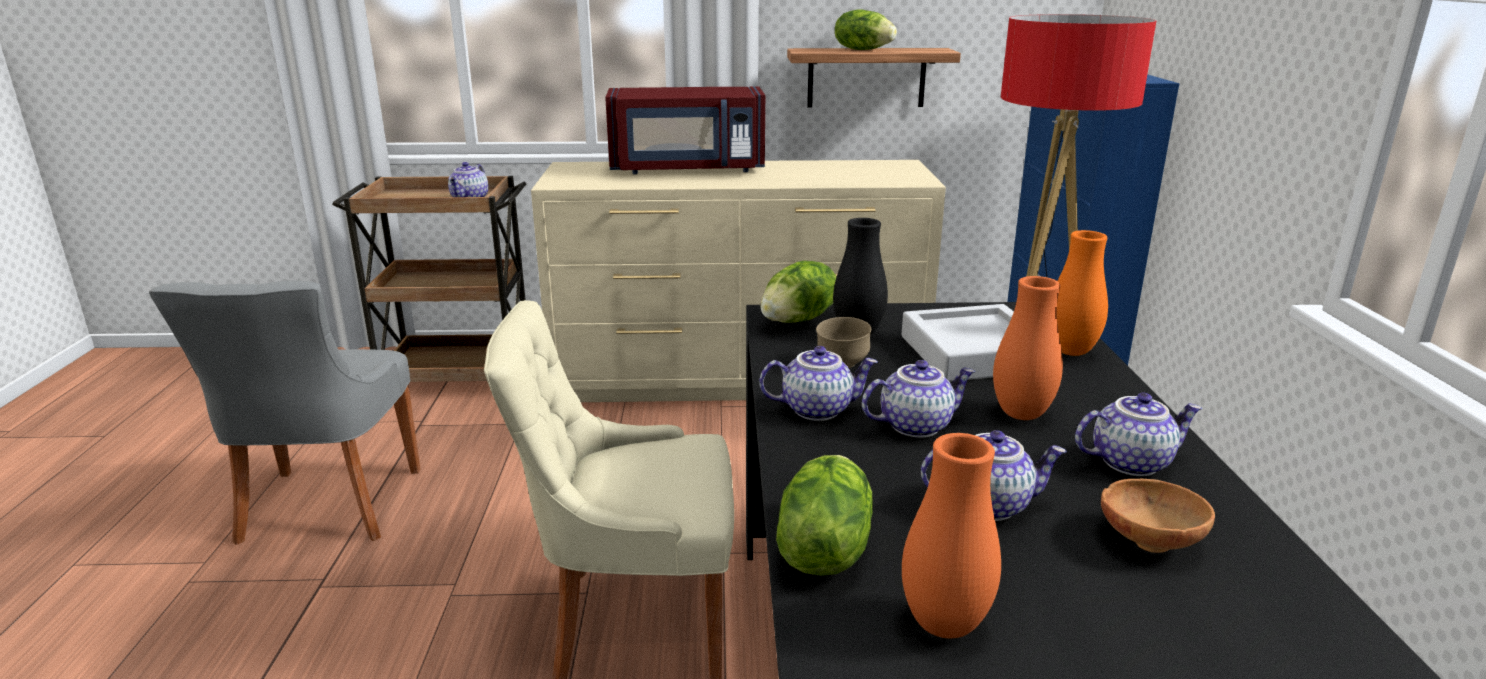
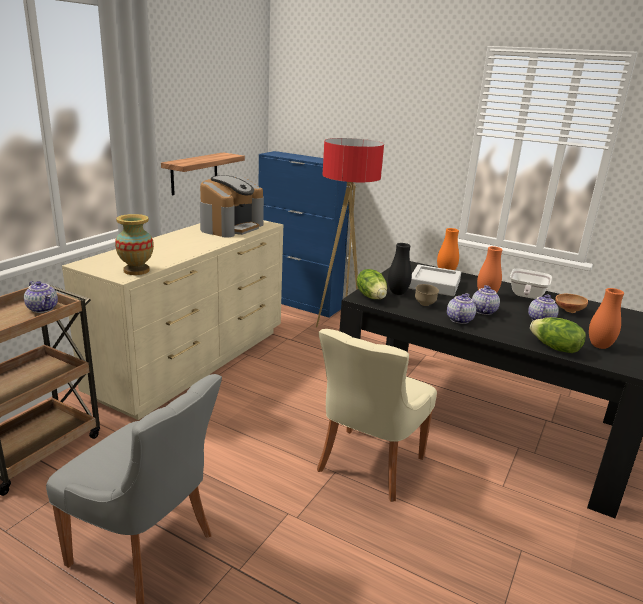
camera: 60 degrees left, 0 degrees up
(584, 182) = (136, 270): none -> vase
(687, 169) = (158, 247): red microwave -> none
(851, 172) = (231, 227): none -> coffee machine
(863, 50) = (202, 159): lettuce -> none
(1130, 462) = (526, 296): teapot -> frying pan

